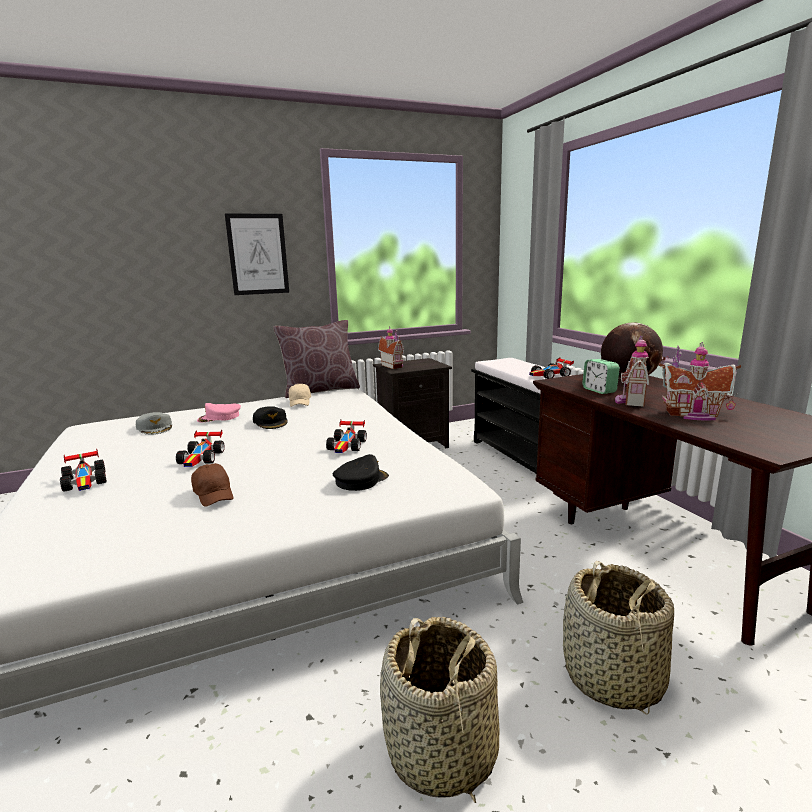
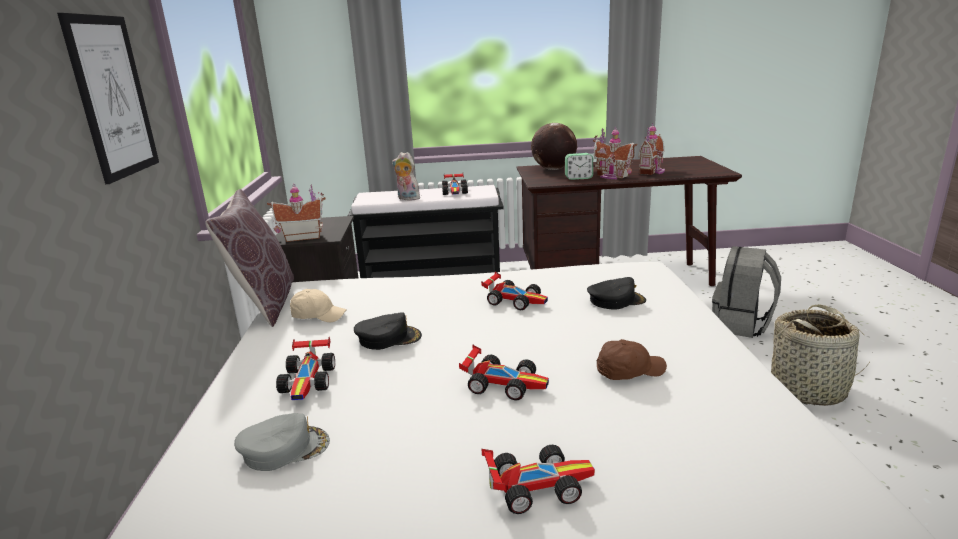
camera: 70 degrees left, 5 degrees up
(219, 417) = (309, 380): pink cap -> toy car
(361, 480) = (616, 300): black cap -> black cap turned 105 degrees clockwise
(508, 369) = (407, 198): none -> plush toy
(612, 677) = (741, 325): basket -> grey backpack

